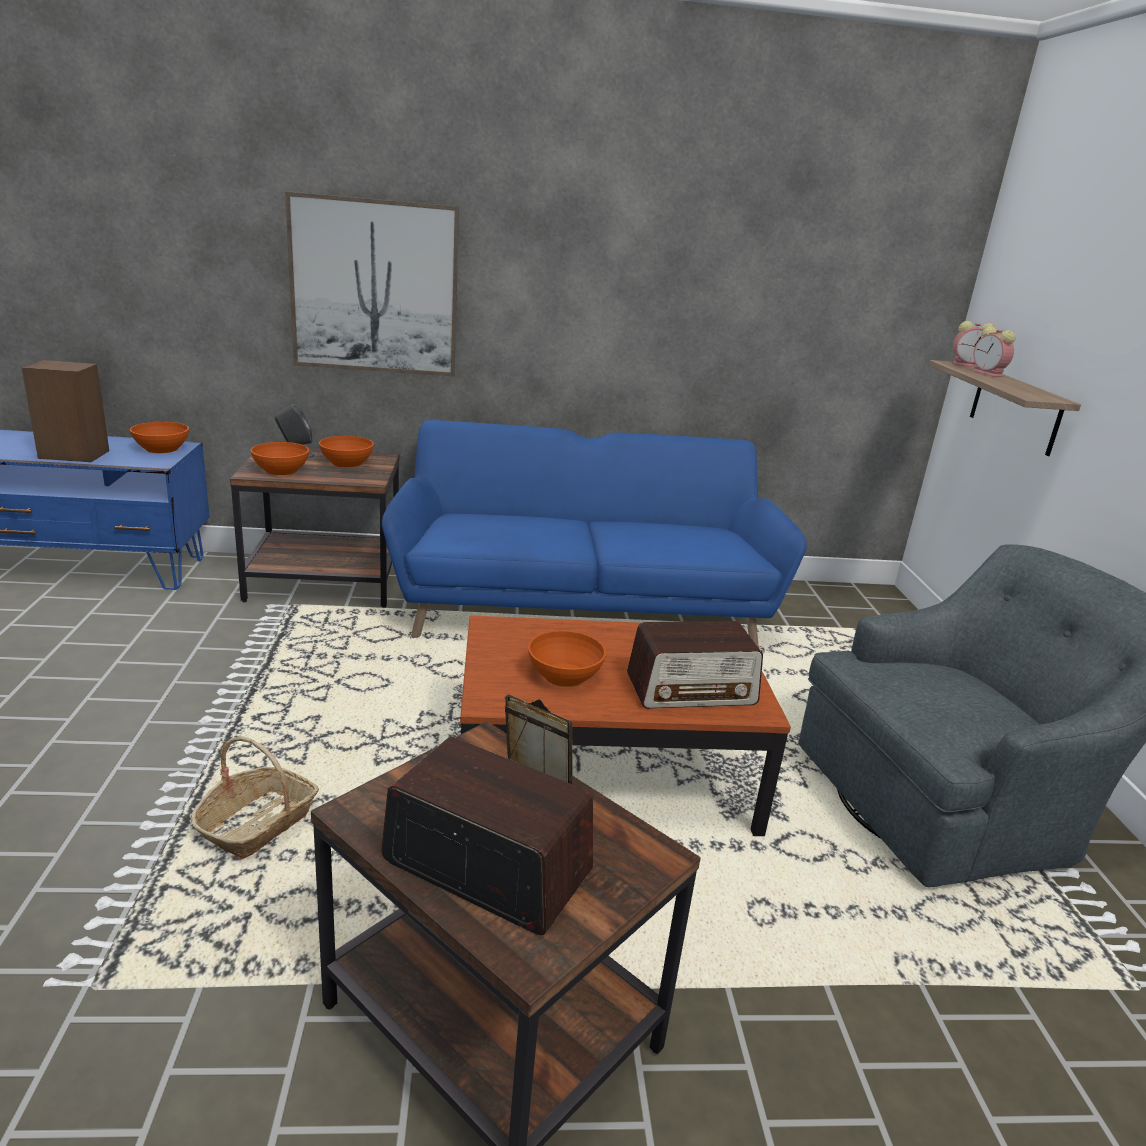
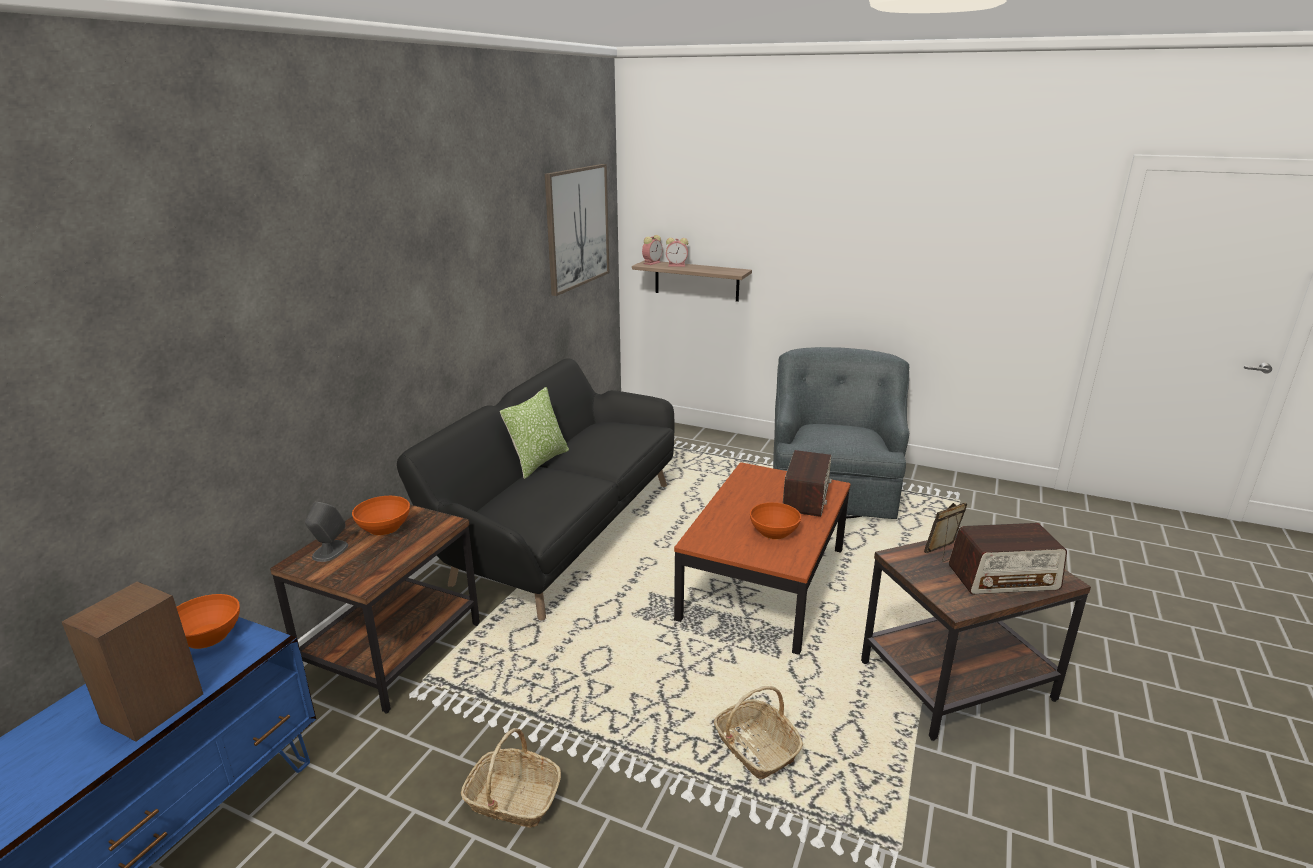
camera: 60 degrees left, 0 degrees up
(149, 685) = (512, 799): none -> basket
(282, 470) = (371, 565): orange bowl -> none
(374, 287) = (329, 352): picture -> picture (577, 227)
(486, 865) = (1003, 578): radio -> radio turned 150 degrees counterclockwise
(582, 608) = (560, 530): blue sofa -> black sofa
(590, 517) = (538, 462): none -> pillow

